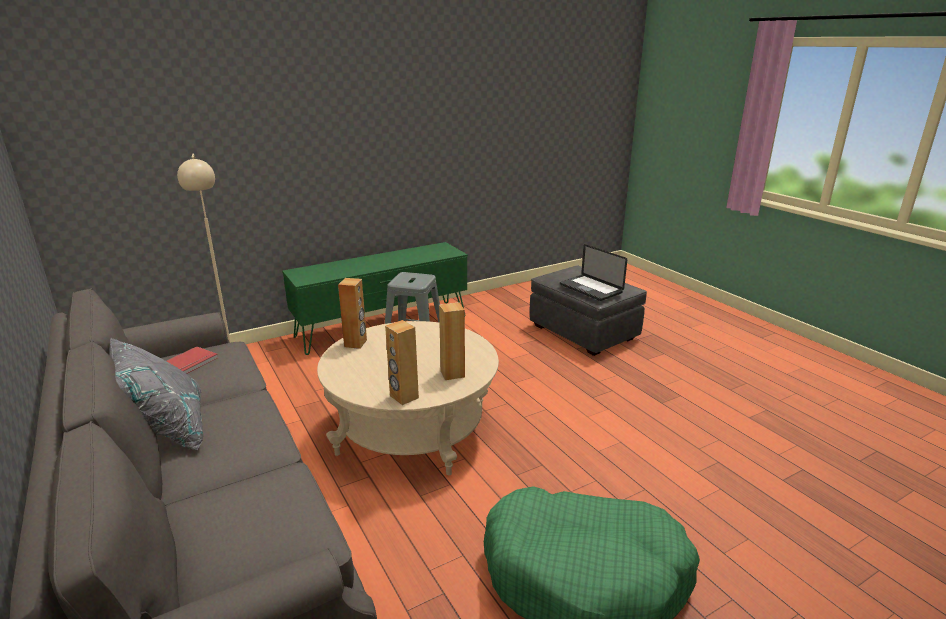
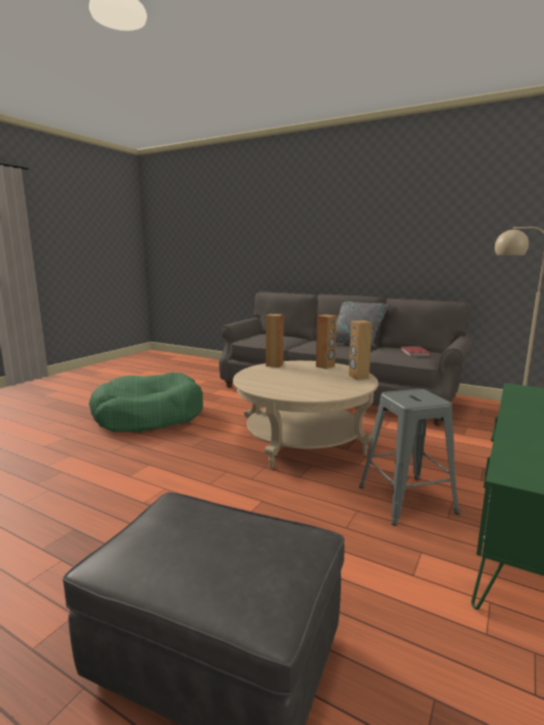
camera: 150 degrees right, 10 degrees down
(452, 374) = (262, 376): brown speaker -> brown speaker (325, 366)
(590, 289) = (195, 519): laptop -> none

